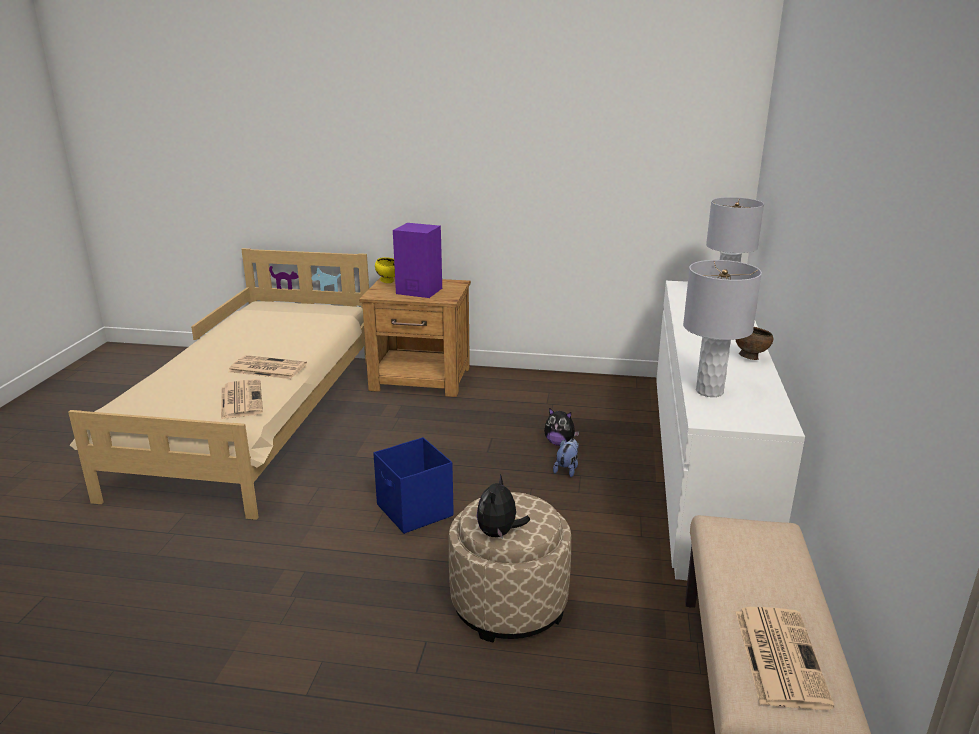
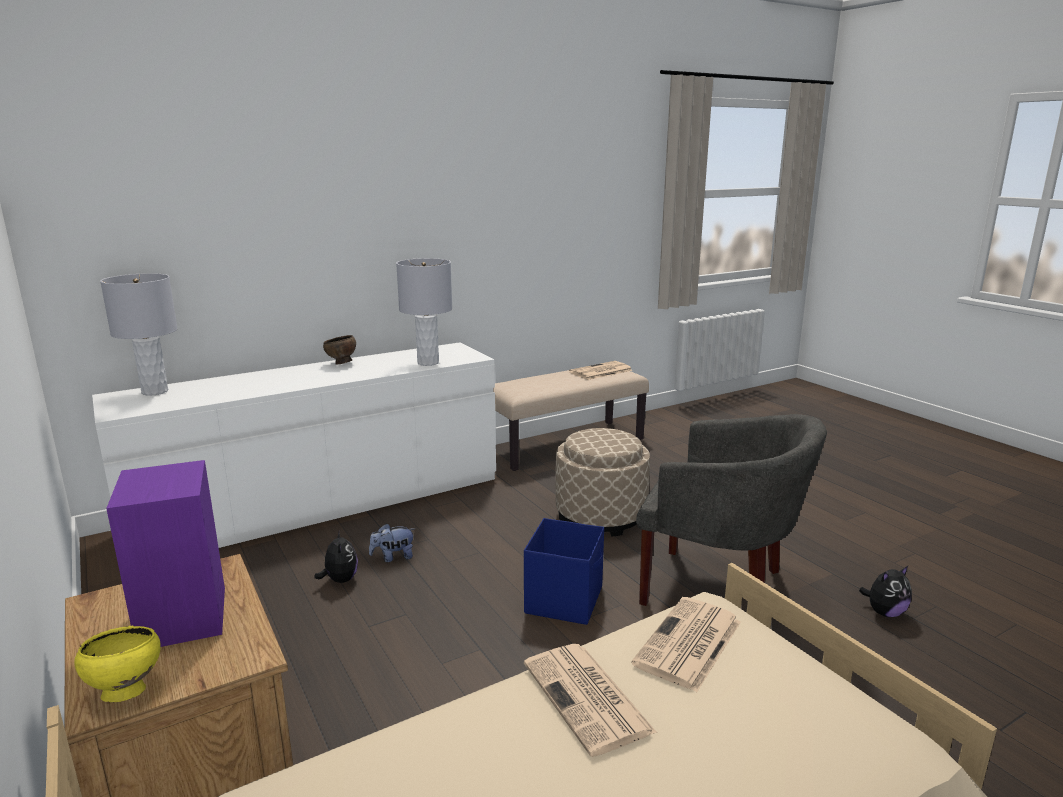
camera: 130 degrees left, 5 degrees down
(311, 587) = (719, 591): none -> grey armchair
(499, 533) = (625, 436): plush toy -> plush toy (884, 612)

